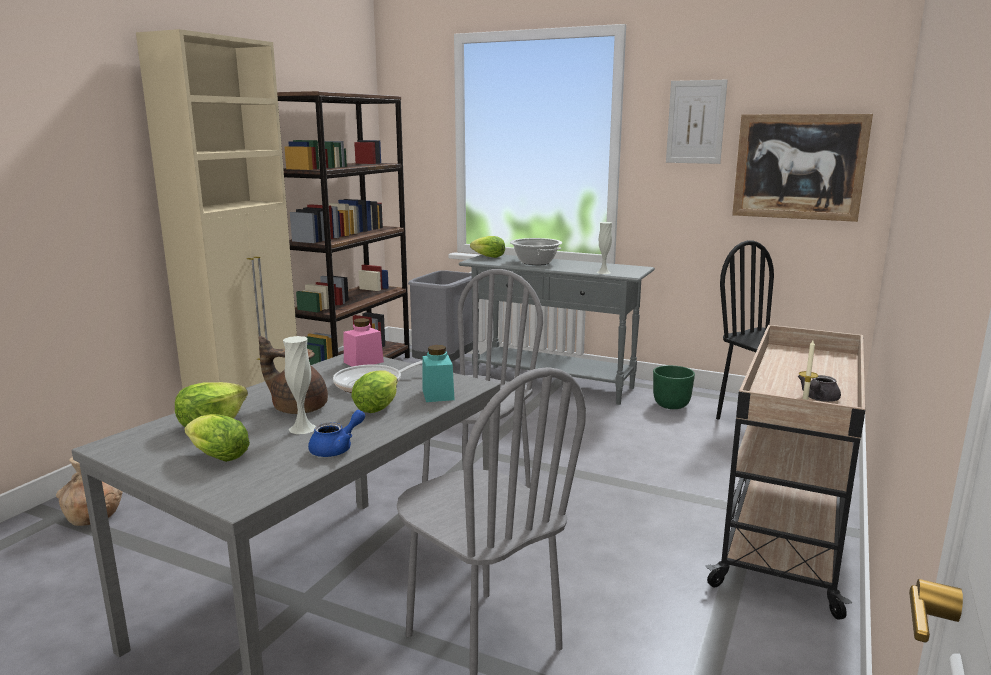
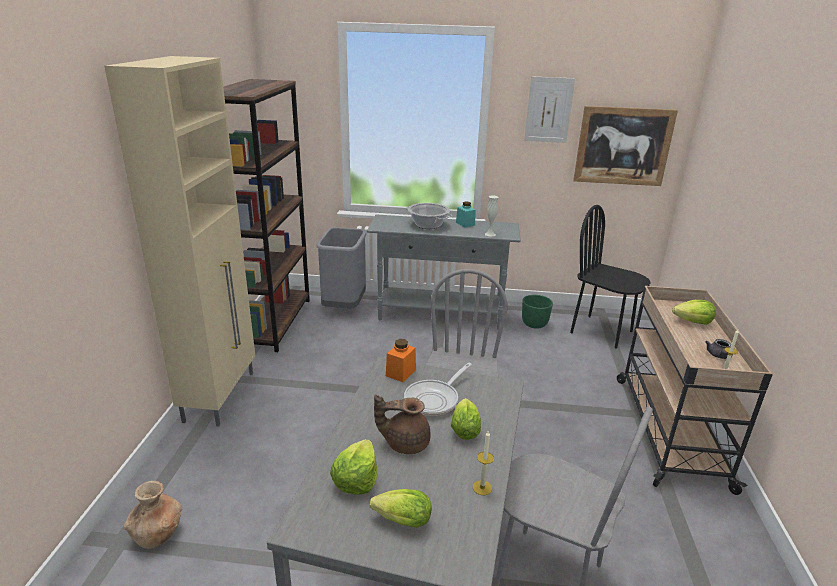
camera: 20 degrees left, 10 degrees up
(302, 428) = (433, 468): white vase -> none
(337, 449) = (482, 488): blue teapot -> candle
(363, 362) = (400, 372): pink jar -> orange jar
(438, 394) = (493, 404): turquoise jar -> turquoise jar (465, 224)
(488, 257) = (384, 220): lettuce -> lettuce (693, 322)

